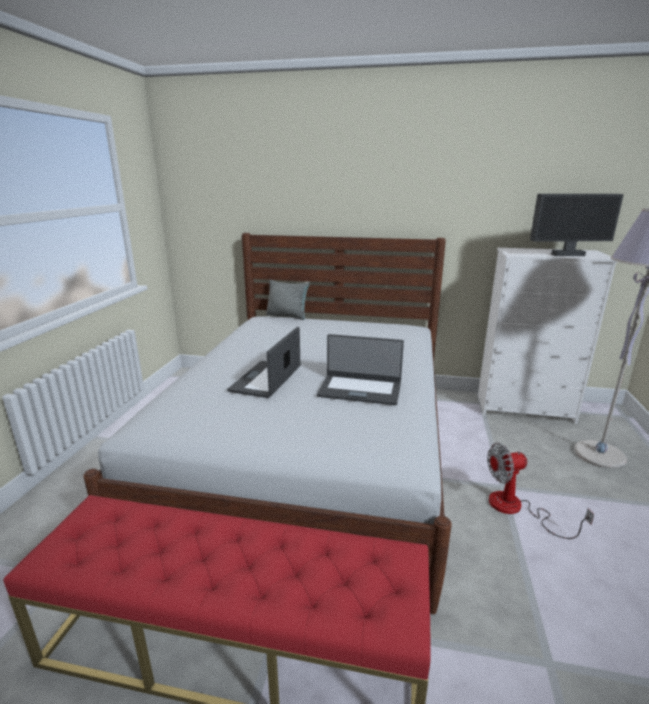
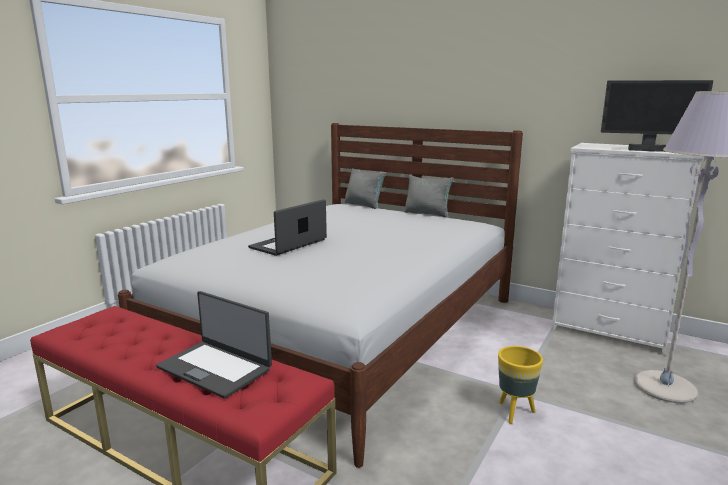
camera: 20 degrees right, 5 degrees down
(356, 320) = (427, 213): none -> grey pillow
(360, 389) = (361, 260): laptop -> laptop (215, 368)
(516, 509) = (515, 413): fan -> yellow planter

